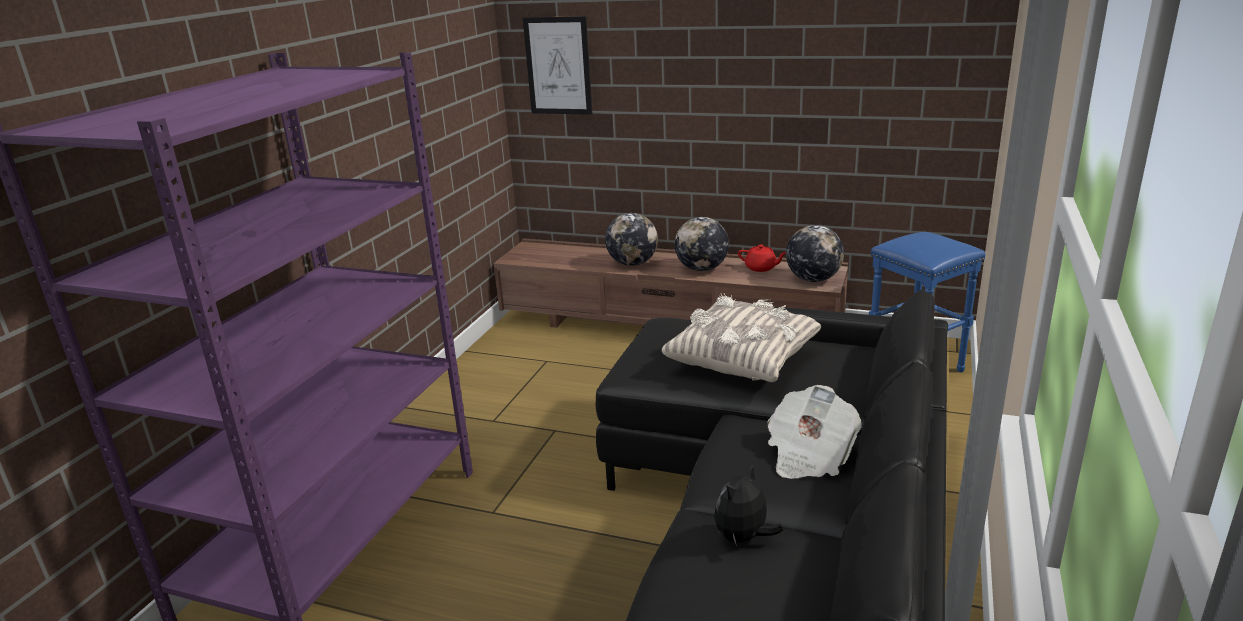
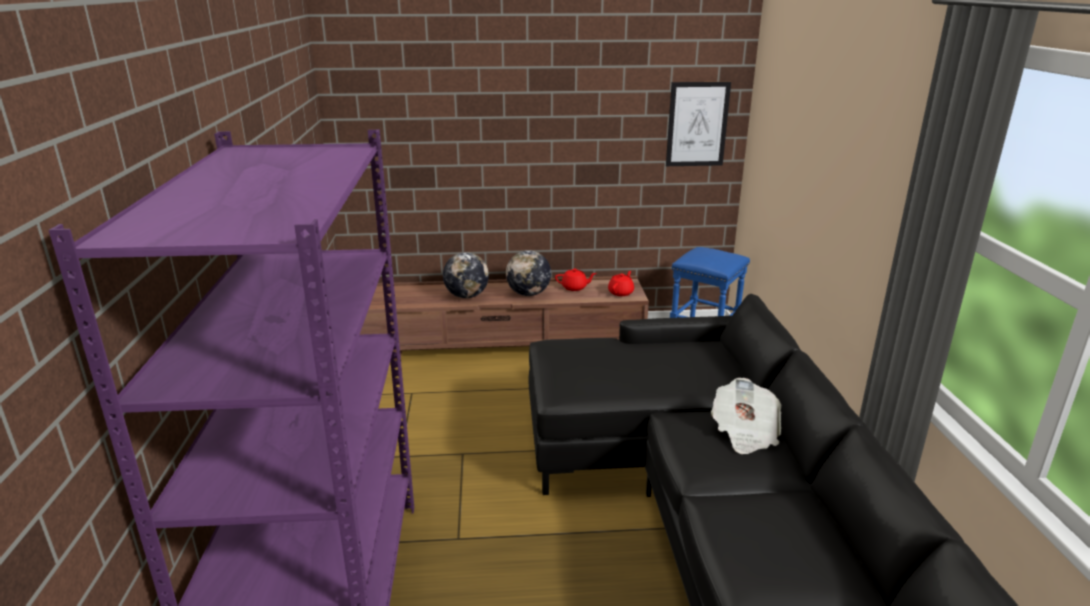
camera: 25 degrees left, 0 degrees up
(558, 66) = (382, 126): picture -> picture (697, 124)
(742, 361) = (639, 367): beige pillow -> none
(743, 538) = (754, 507): plush toy -> none
(813, 279) = (621, 292): globe -> red teapot

